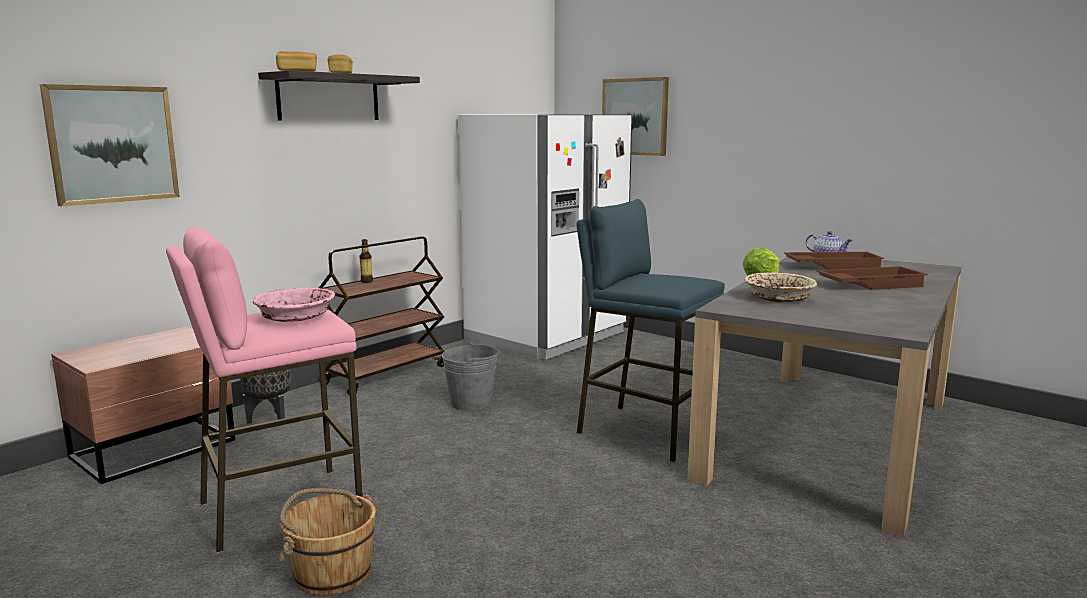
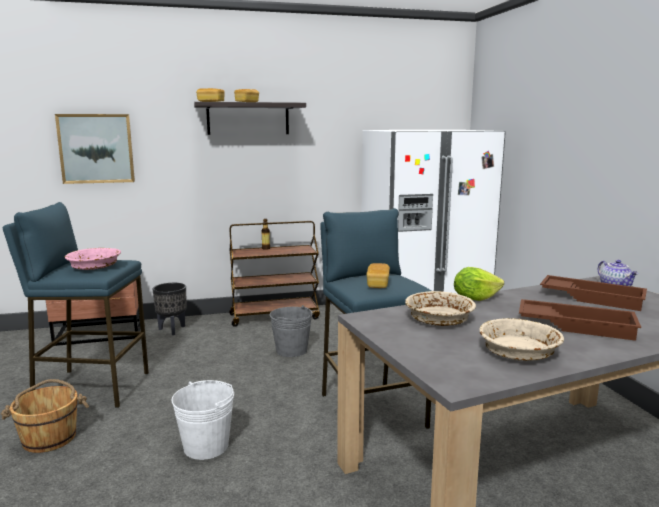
camera: 35 degrees right, 0 degrees up
(279, 508) = (92, 387): pink stool -> blue stool
(542, 511) = (206, 446): none -> white bucket
(635, 116) = (515, 132): picture -> none
(667, 281) = (378, 284): none -> bread
(884, 307) = (518, 352): none -> beige bowl

